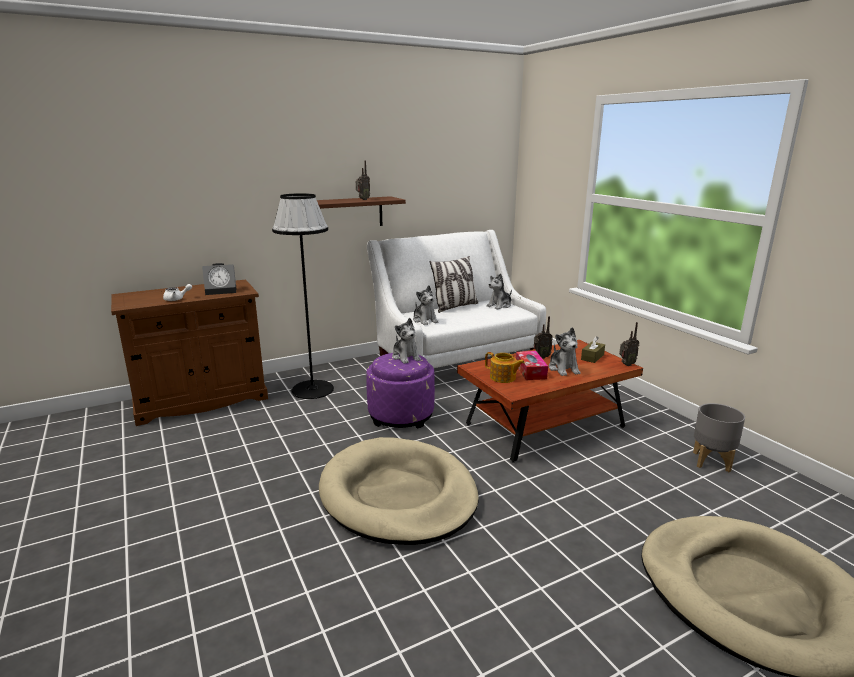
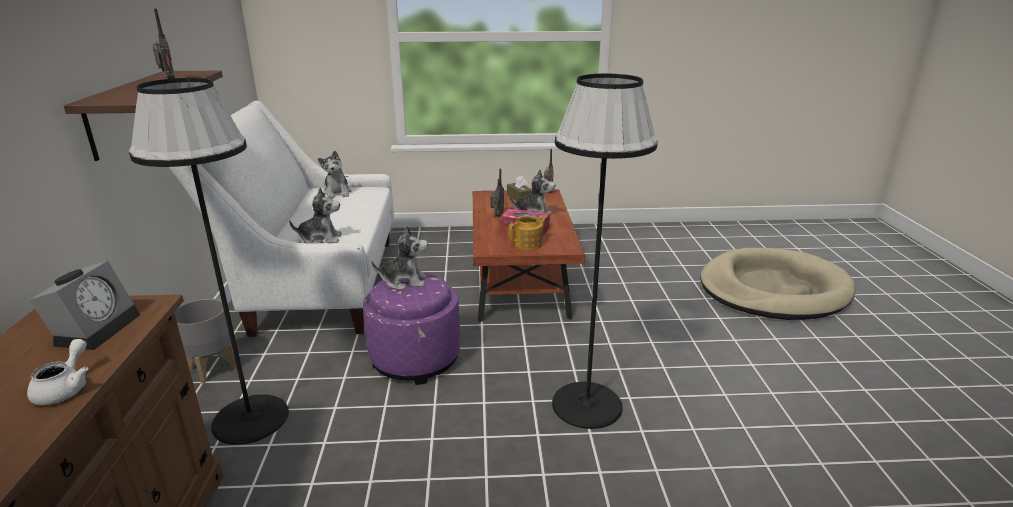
camera: 65 degrees left, 5 degrees up
(398, 495) = (587, 404): beige dog bed -> black floor lamp
(454, 307) = (301, 213): pillow -> none
(711, 461) = (623, 241): grey planter -> grey planter (212, 368)

